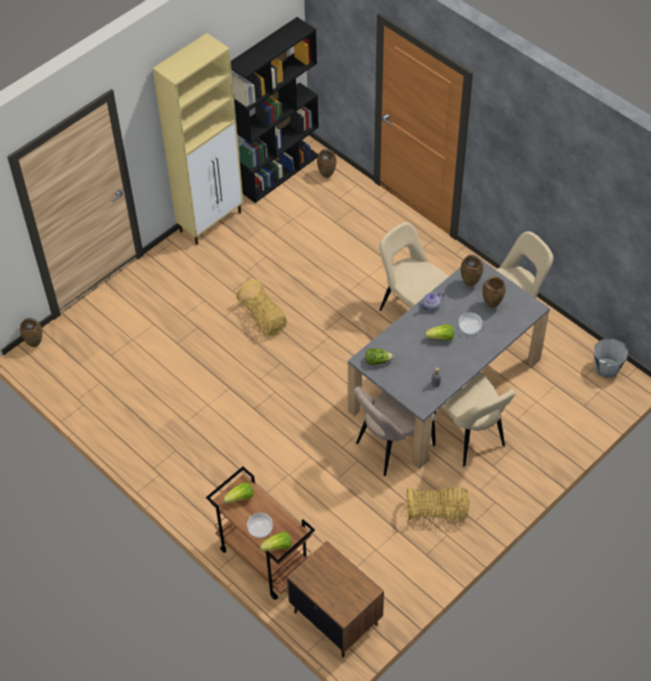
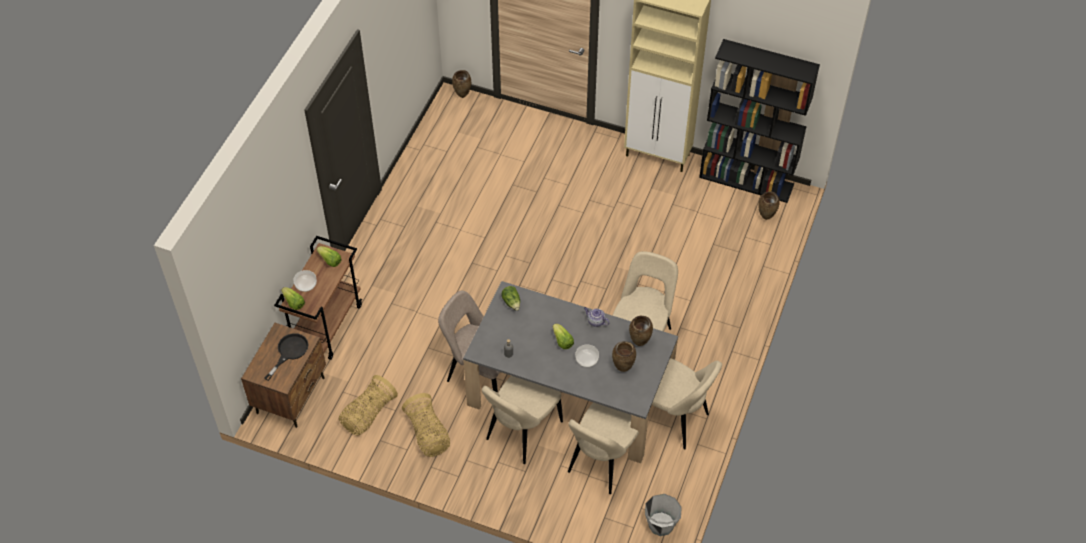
camera: 65 degrees right, 0 degrees up
(263, 318) = (571, 232): basket -> basket (368, 414)
(332, 573) = (289, 352): none -> black frying pan
(527, 387) = (602, 462): none -> beige chair

